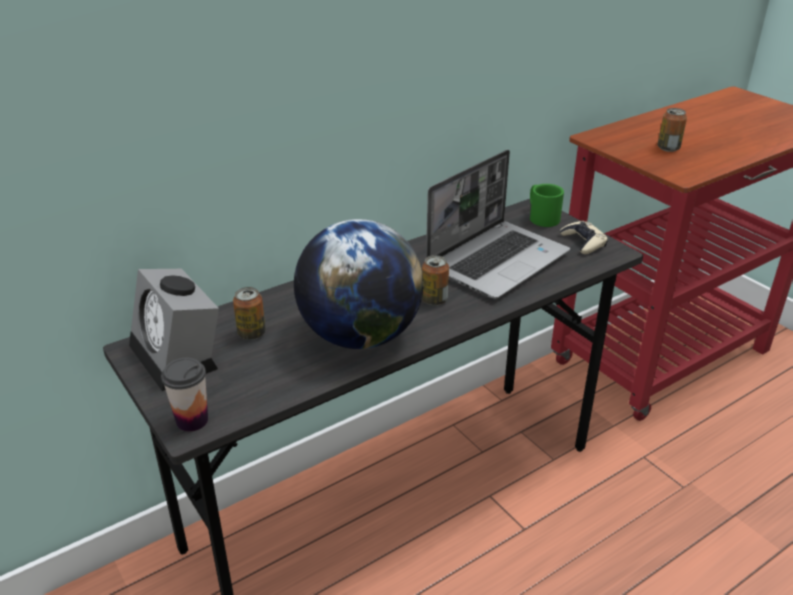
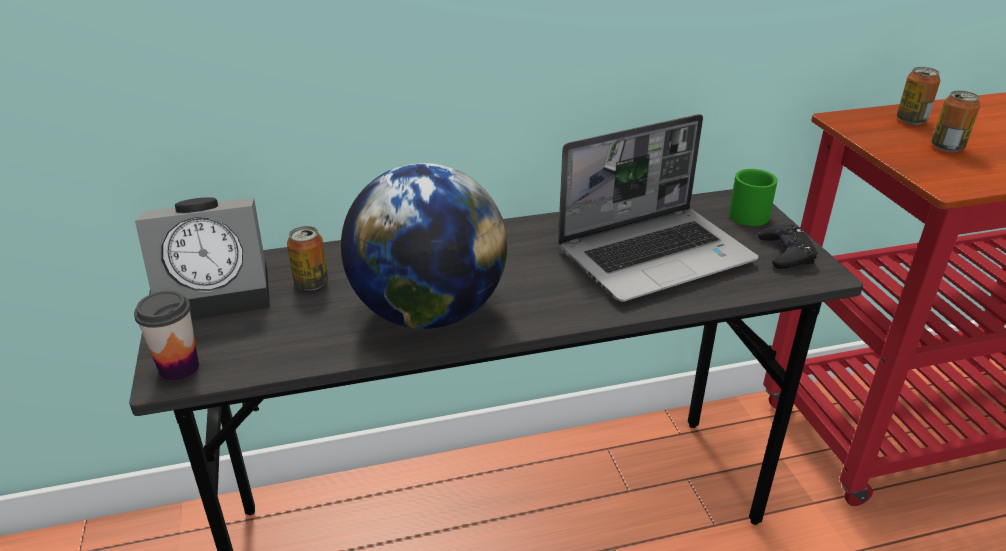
camera: 20 degrees right, 0 degrees up
(179, 356) = (219, 292): alarm clock -> alarm clock turned 90 degrees counterclockwise
(434, 300) = (545, 288): can -> can (911, 120)
(583, 242) = (785, 253): beige game controller -> black game controller

